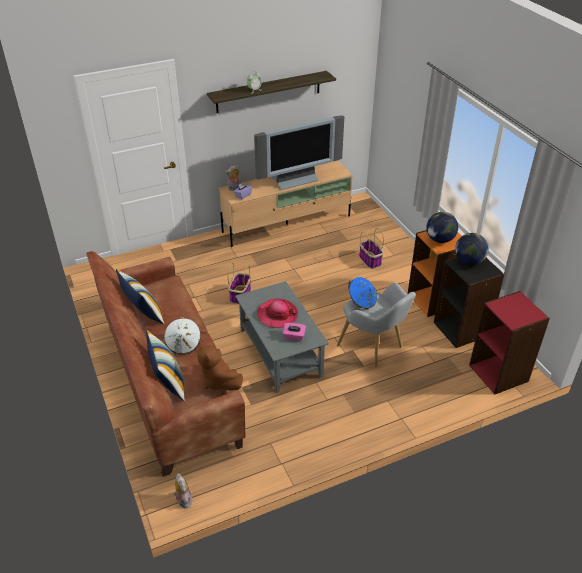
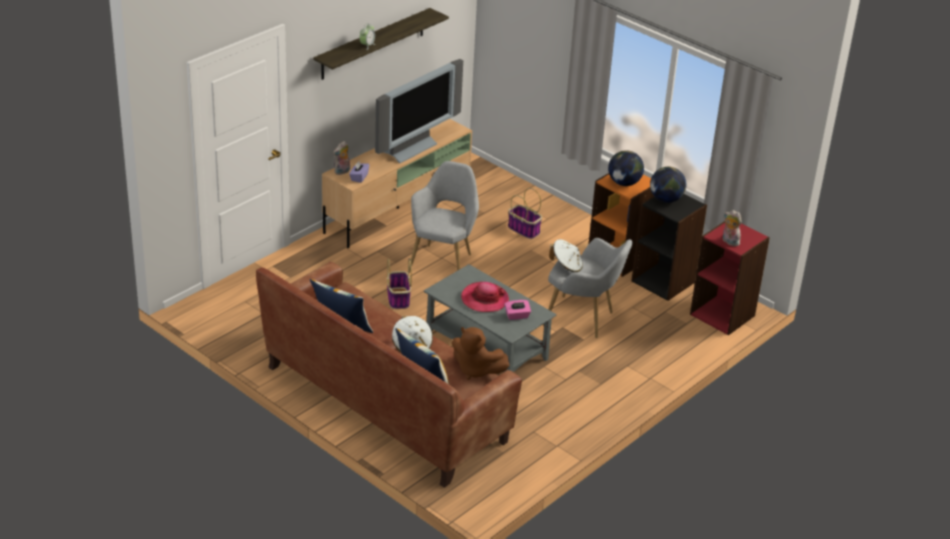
camera: 25 degrees left, 5 degrees down
(183, 500) = (480, 500): plush toy -> plush toy (729, 242)
(293, 272) = (443, 261): none -> grey armchair
(362, 300) = (566, 265): blue hat -> white hat

